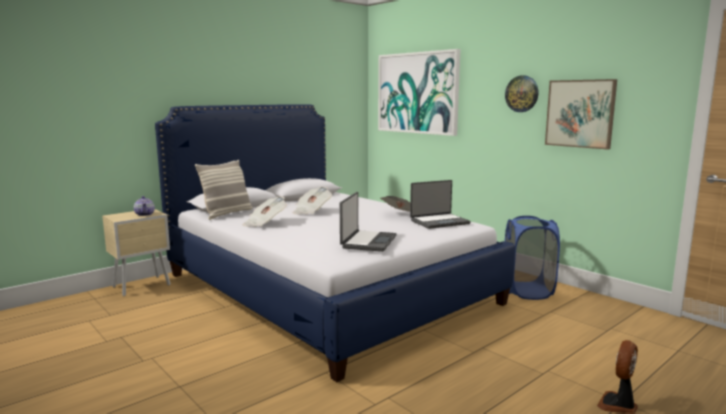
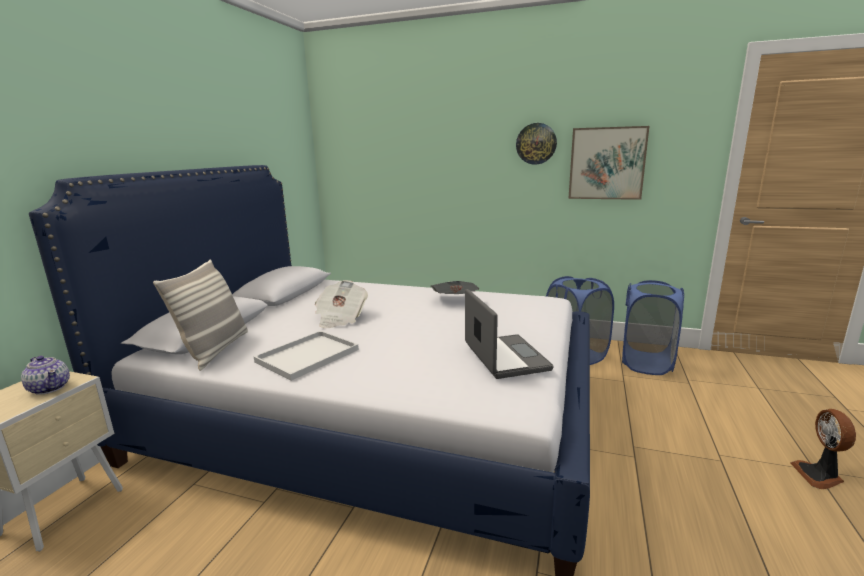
camera: 30 degrees left, 5 degrees up
(265, 223) = (306, 356): newspaper -> white tray
(417, 93) = (392, 146): picture -> none
(439, 222) = (513, 303): laptop -> none
(588, 310) = (646, 363): none -> blue laundry basket

